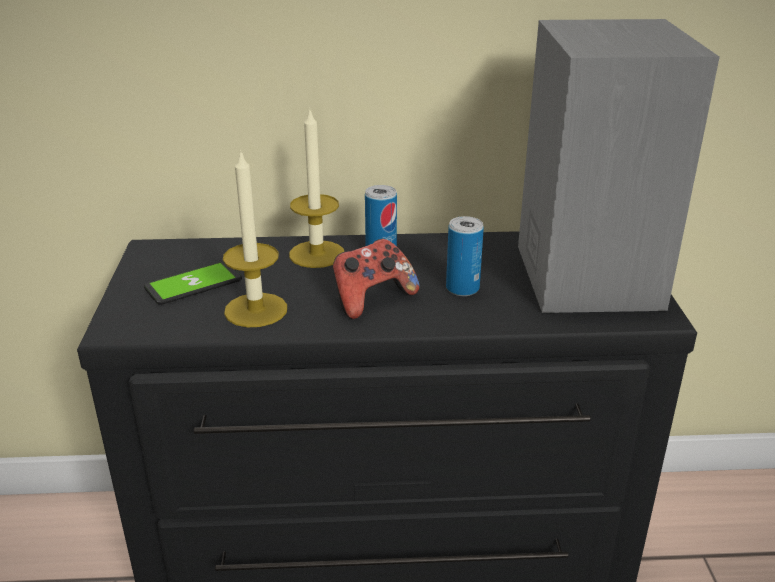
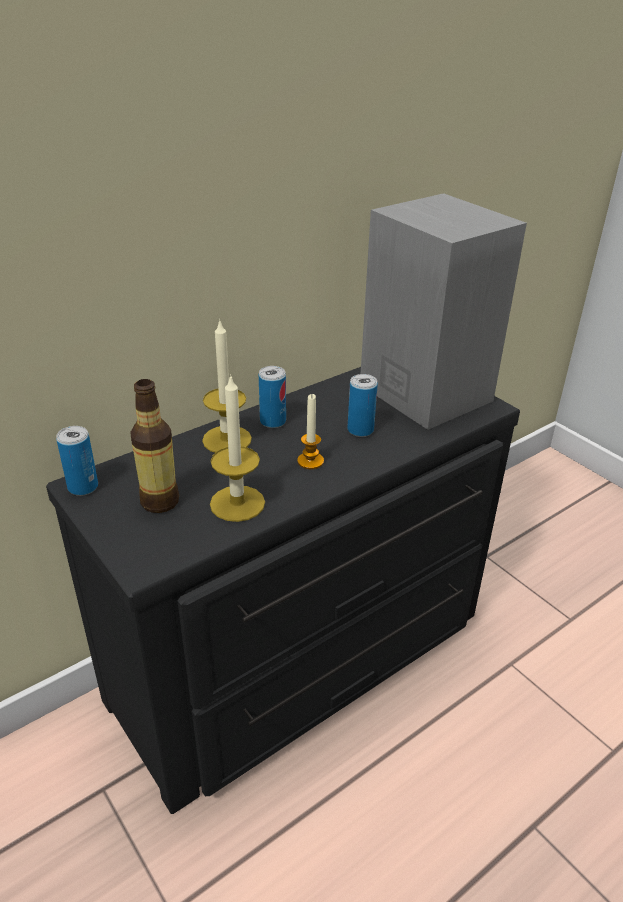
camera: 35 degrees left, 5 degrees up
(150, 251) = (83, 487): none -> can
(193, 284) = (159, 501): phone -> bottle
(372, 299) = (310, 461): game controller -> candle

